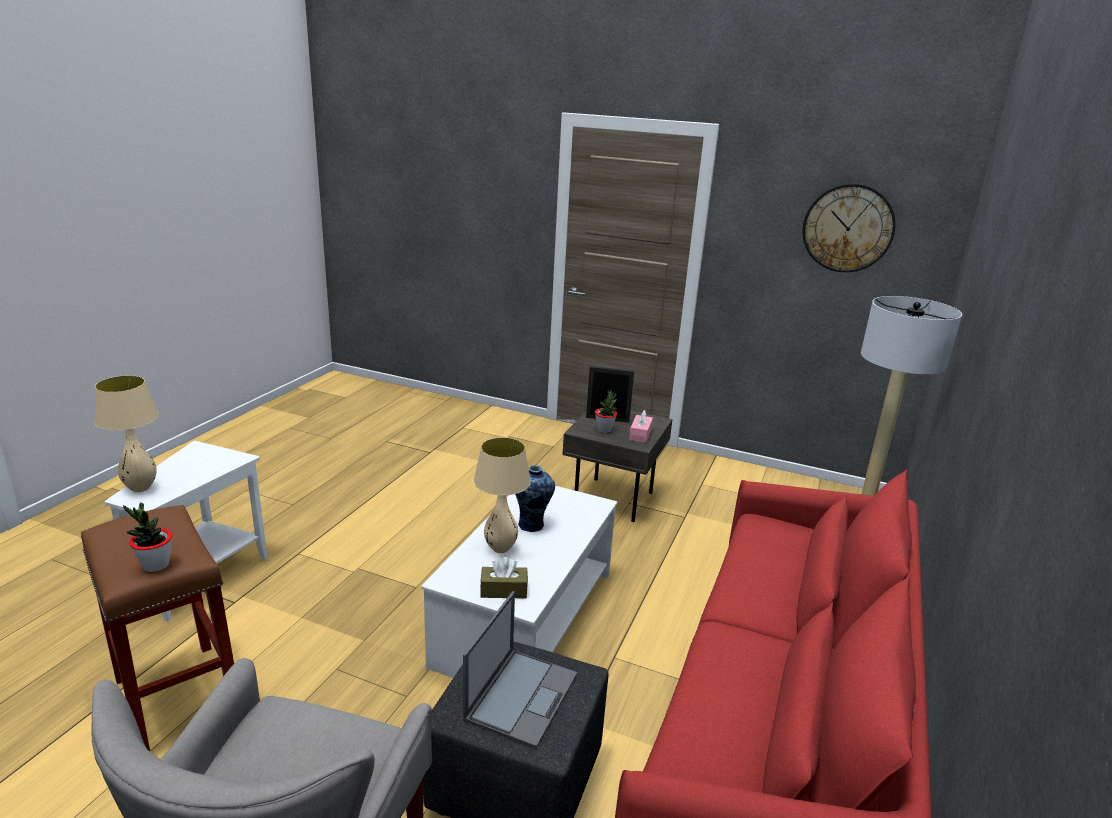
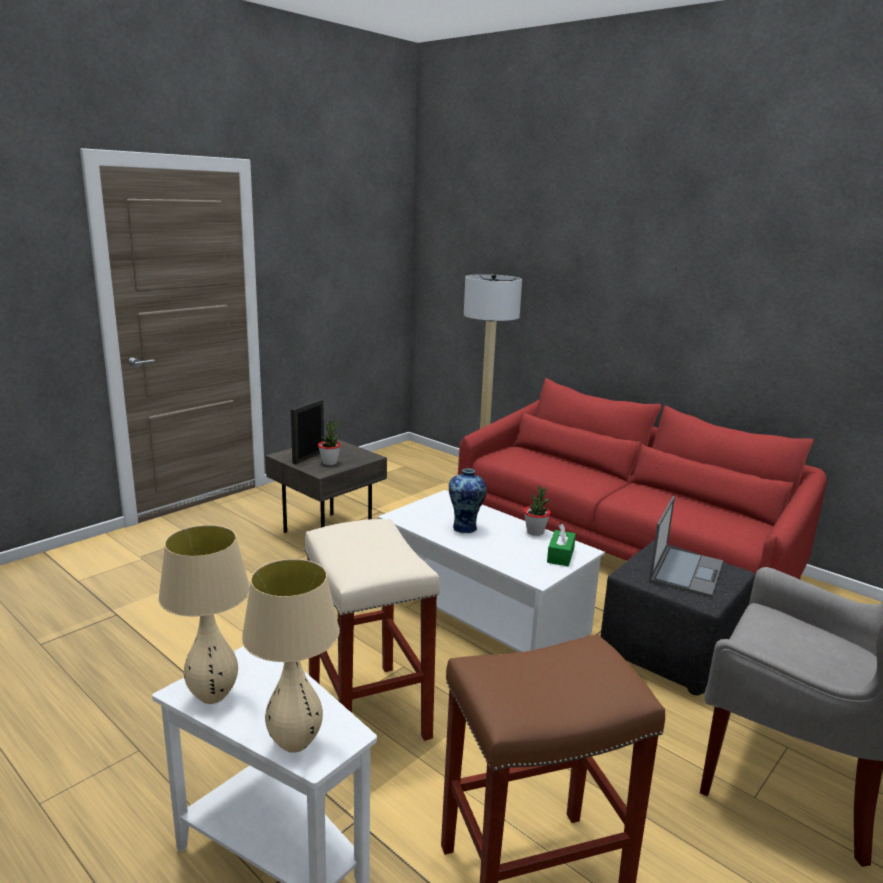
camera: 70 degrees left, 5 degrees down
(156, 565) = (609, 664): potted plant -> potted plant (535, 532)
(352, 580) = (366, 710): none -> beige stool
(500, 549) = (497, 547): beige table lamp -> beige table lamp (213, 696)
(503, 590) = (560, 555): brown tissue box -> green tissue box
(522, 695) = (686, 571): laptop -> laptop turned 75 degrees clockwise
(640, 435) = (352, 452): pink tissue box -> none
(848, 228) = (353, 242): wall clock -> none

